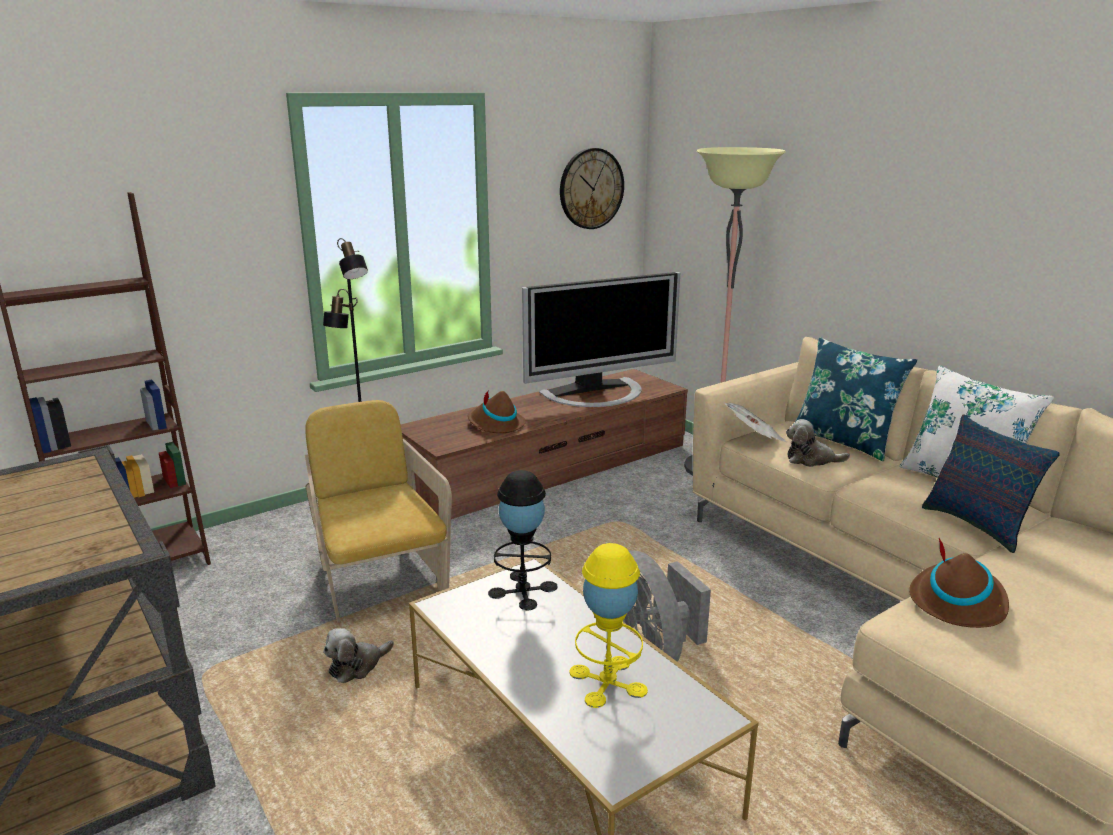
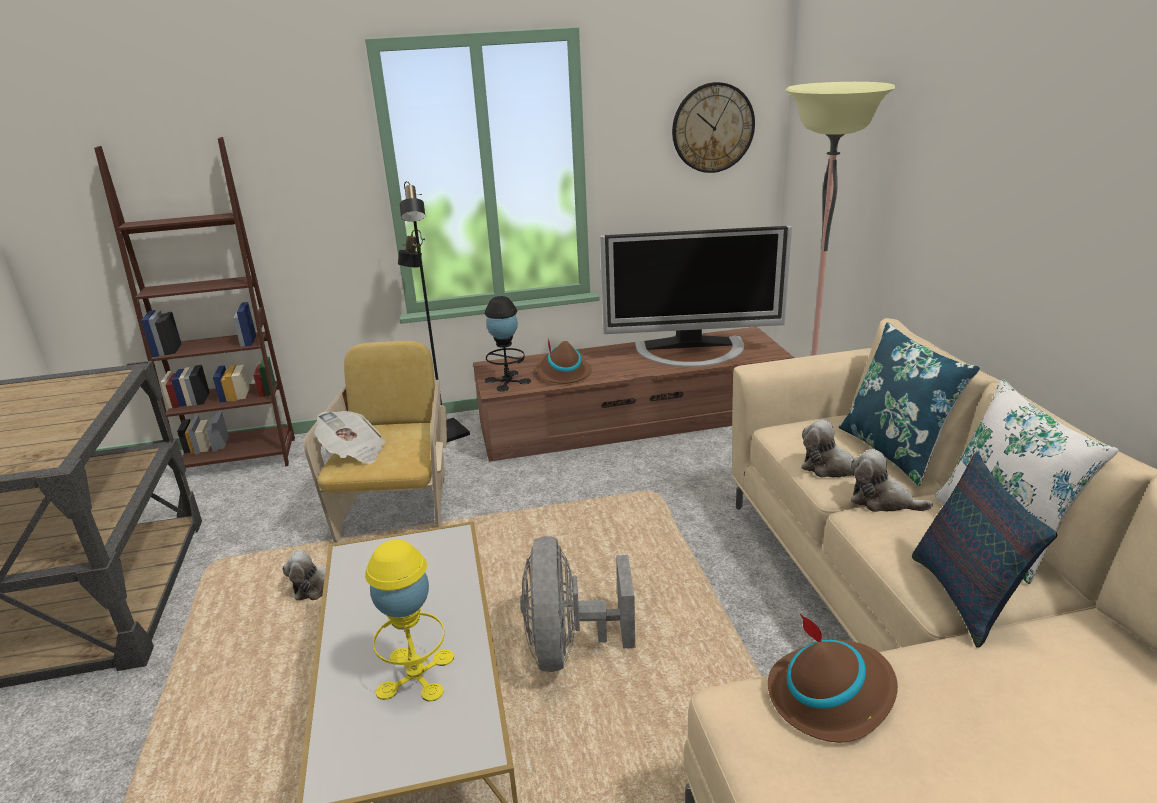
camera: 25 degrees right, 5 degrees up
(523, 590) = (430, 555): black table lamp -> black table lamp (507, 381)
(754, 437) = (788, 430): newspaper -> newspaper (353, 452)
(867, 476) = (882, 501): none -> plush toy

